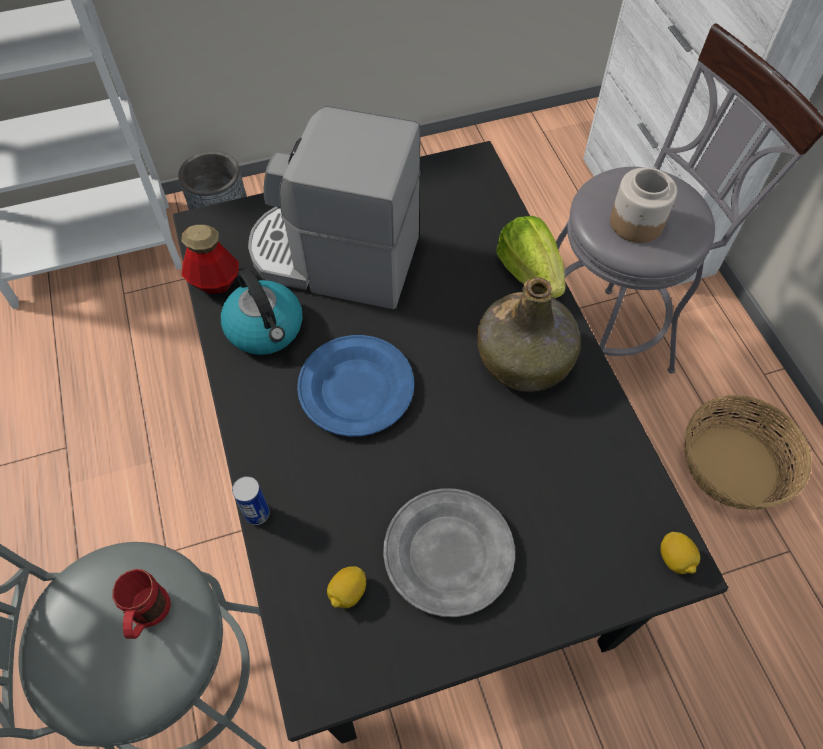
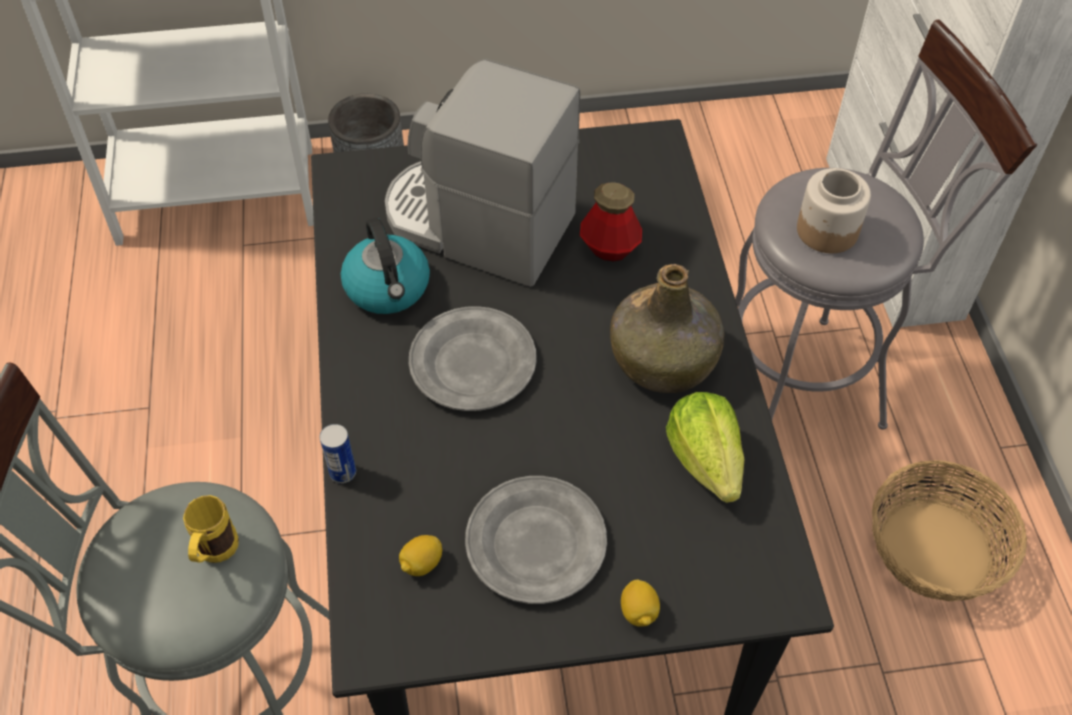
camera: 10 degrees right, 5 degrees down
(149, 617) = (214, 554): red mug -> yellow mug
(215, 282) = (343, 232): bottle -> bottle (609, 248)
(357, 388) = (474, 363): blue plate -> grey plate
(529, 272) = (691, 268): lettuce -> lettuce (705, 460)
(675, 559) = (781, 587): lemon -> lemon (638, 611)

